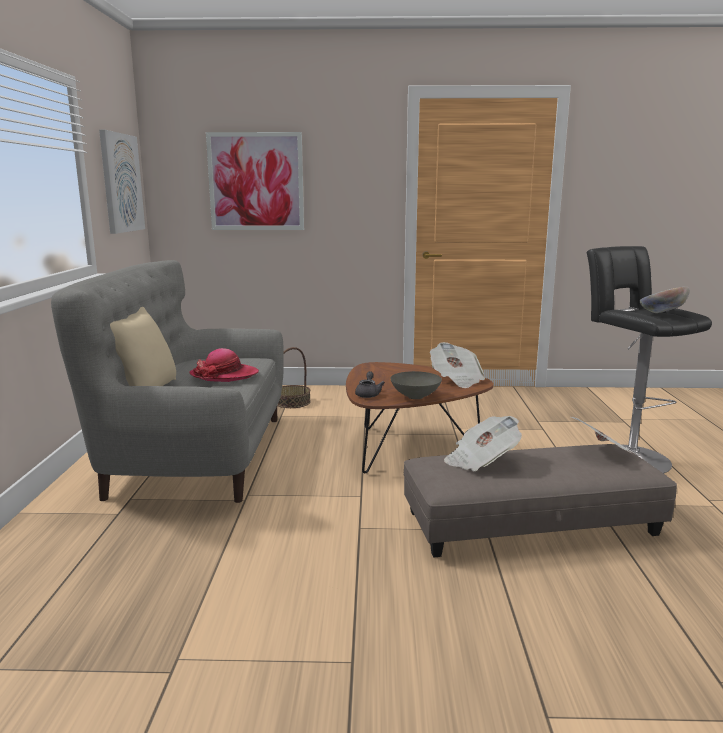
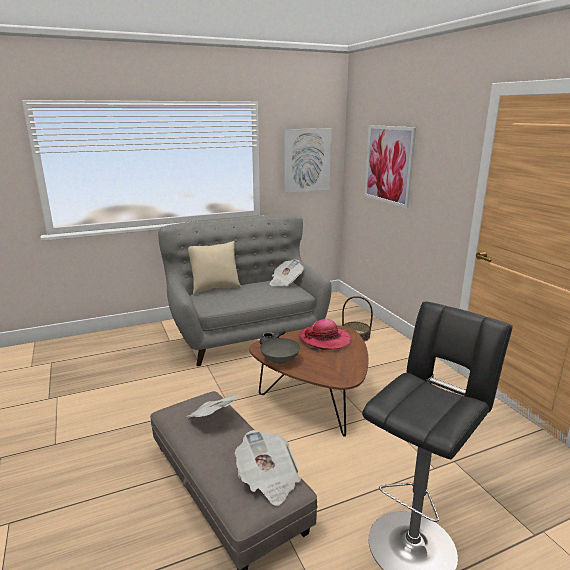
camera: 65 degrees right, 5 degrees up
(224, 375) = (256, 295): hat -> hat (325, 339)
(456, 379) = (339, 368): newspaper -> newspaper (285, 282)
(661, 313) = (420, 406): bowl -> none

